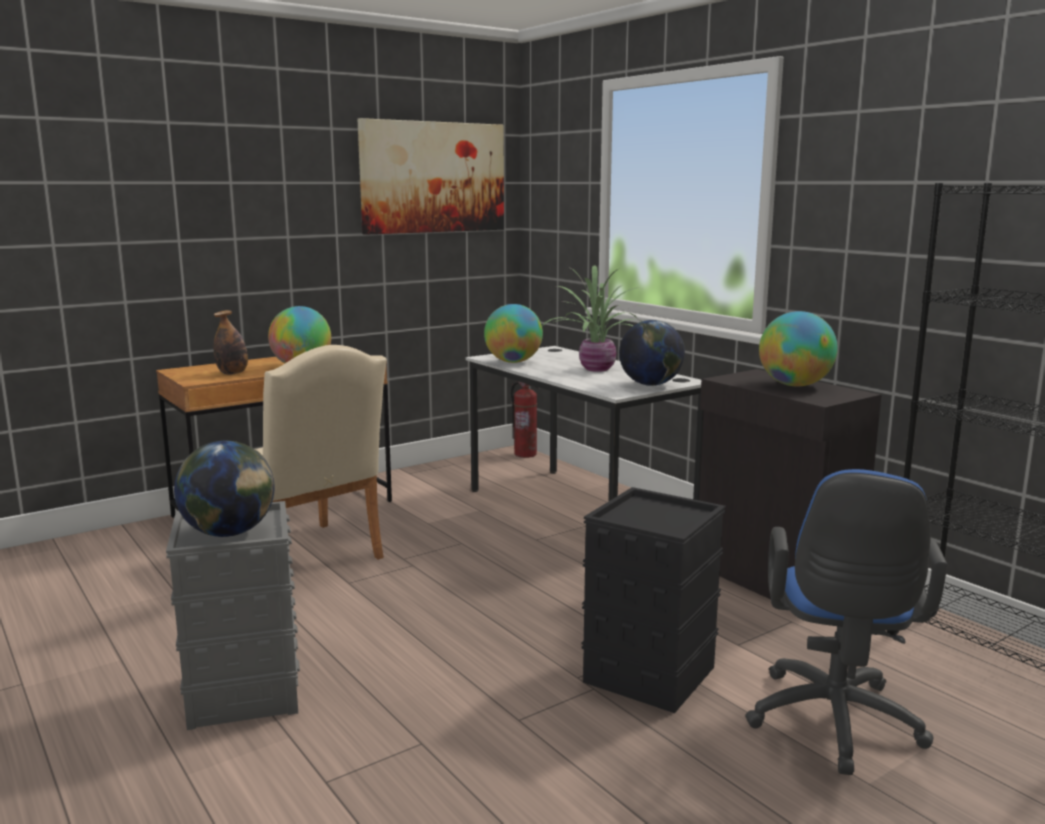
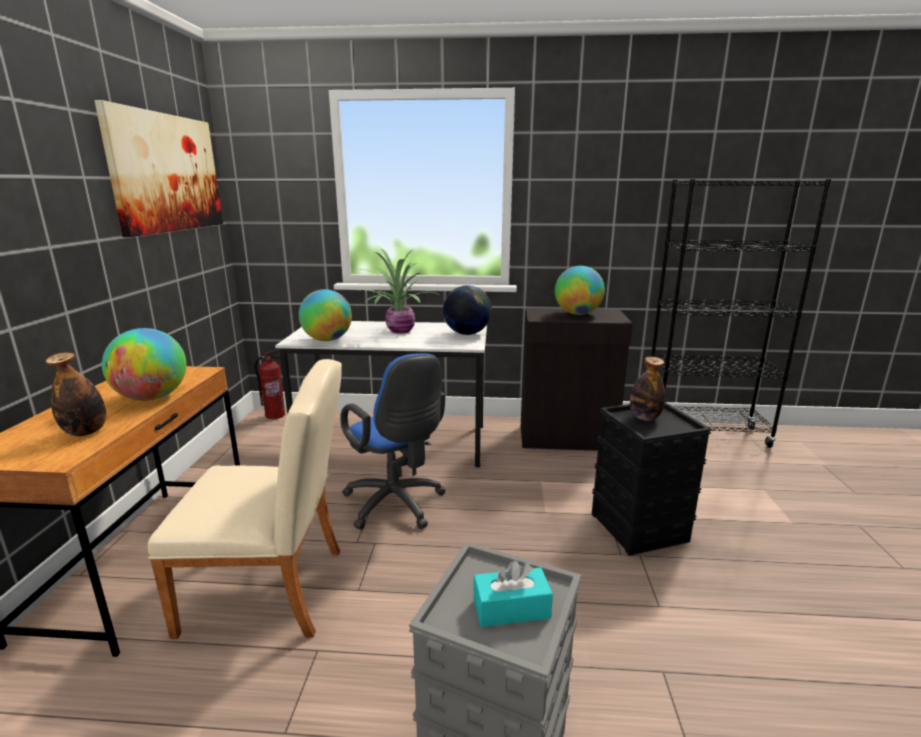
camera: 50 degrees left, 5 degrees up
(229, 534) = (511, 608): globe -> turquoise tissue box
(659, 512) = (644, 418): none -> bottle
(834, 726) = (733, 503): blue office chair -> blue office chair (397, 506)

